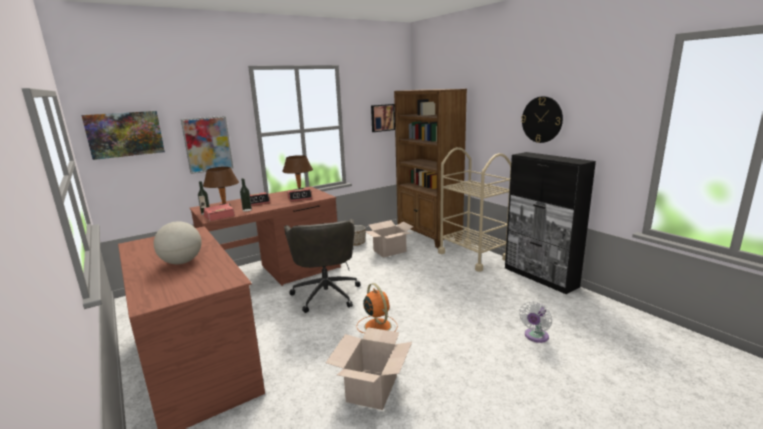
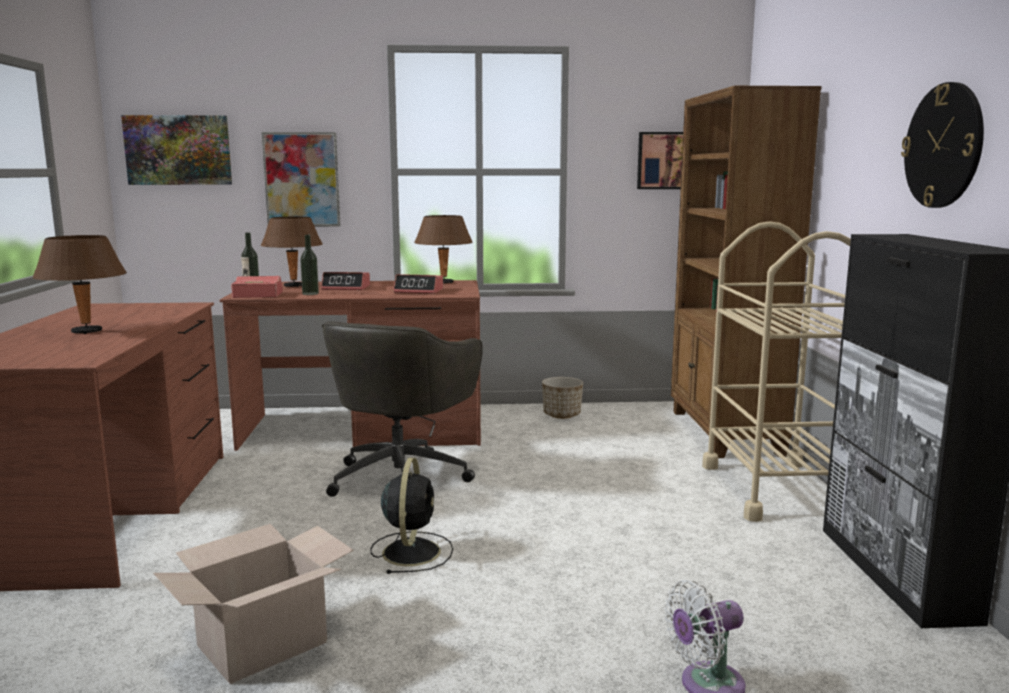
camera: 30 degrees right, 5 degrees down
(181, 262) = (86, 332): globe -> brown table lamp
(377, 325) = (412, 551): orange fan -> black fan
(389, 251) = (606, 440): cardboard box -> none

